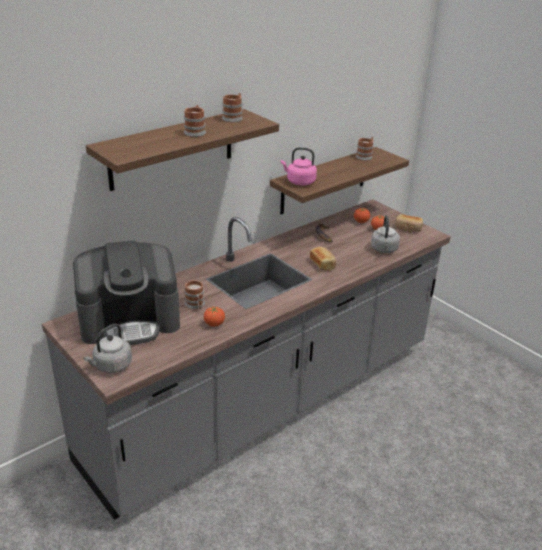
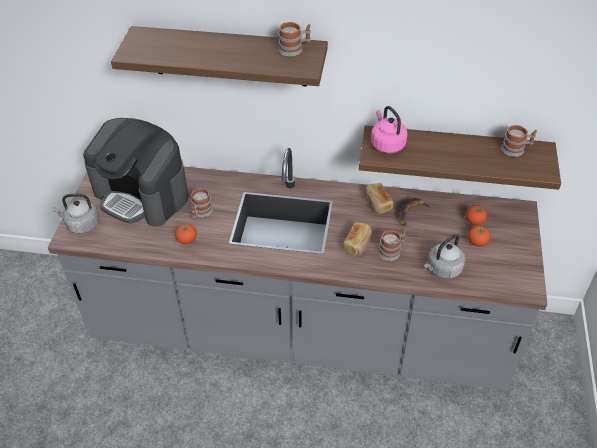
camera: 50 degrees right, 15 degrees up
(195, 131) = (231, 51): mug -> mug (392, 251)
(408, 228) = (513, 262): bread -> bread (377, 203)

